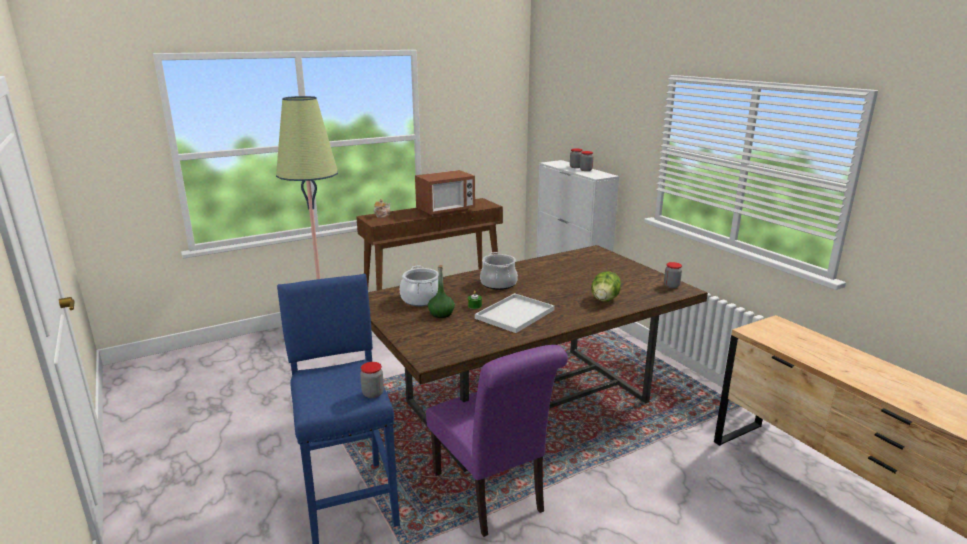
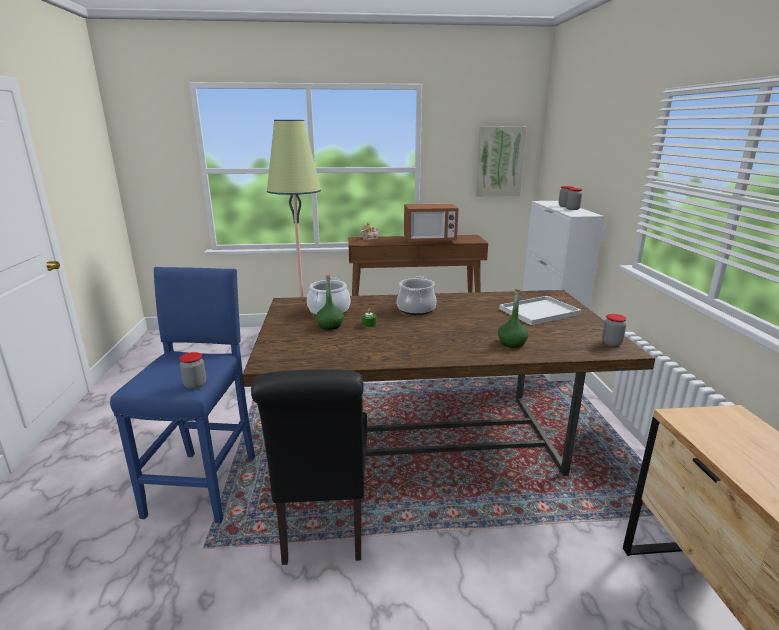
camera: 25 degrees right, 0 degrees up
(492, 496) = (324, 524): purple chair -> black chair
(493, 123) = (499, 161): none -> picture
(514, 315) = (397, 340): white tray -> white tray (538, 312)
(604, 299) = (512, 343): lettuce -> green bottle

